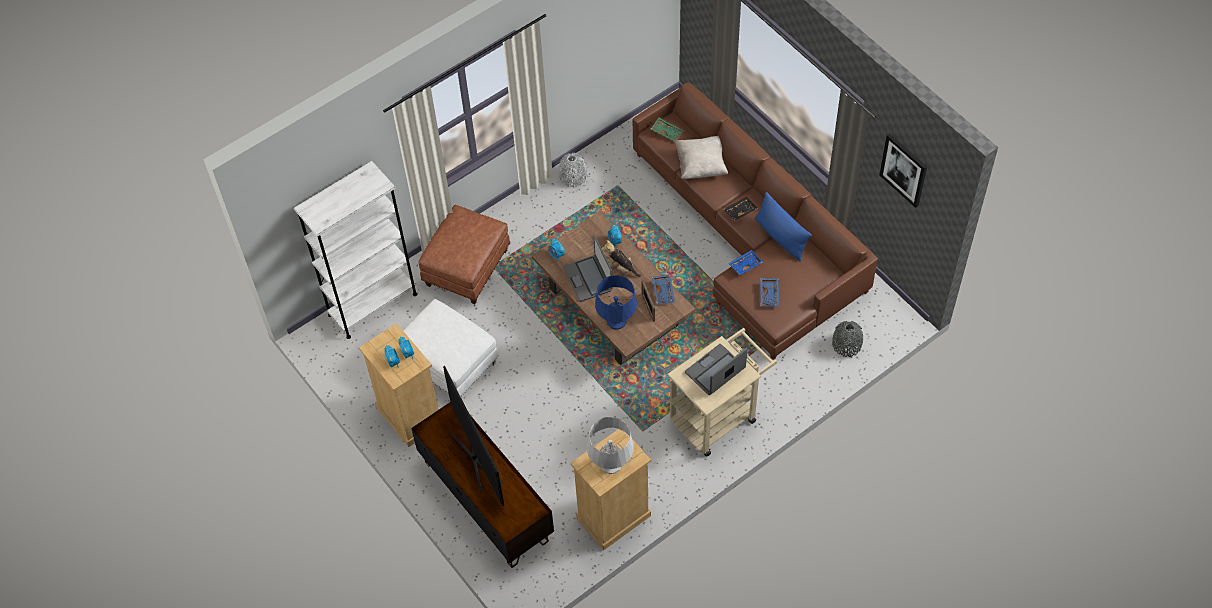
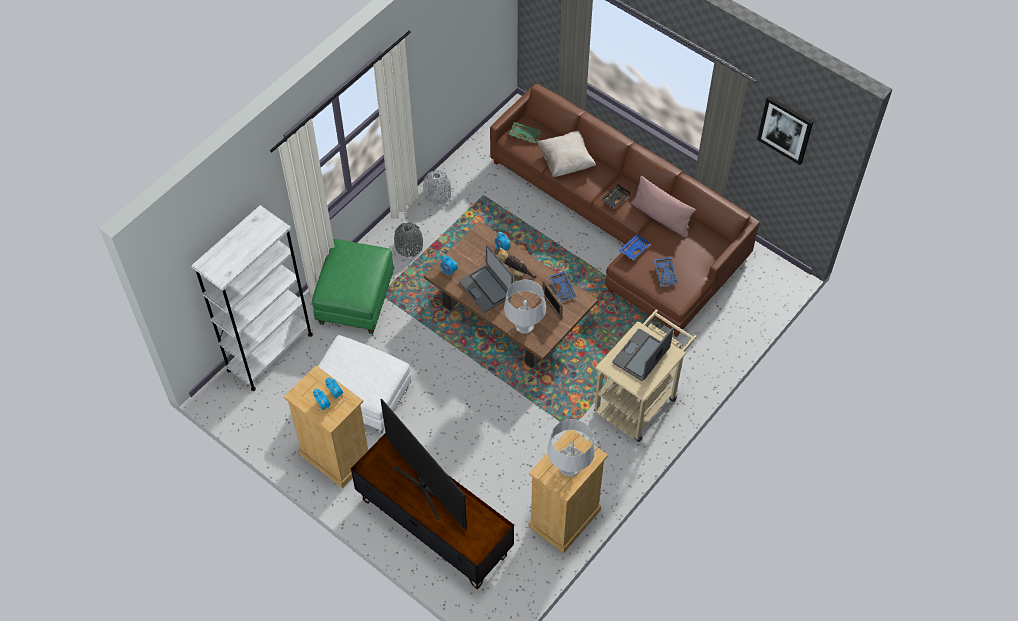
camera: 15 degrees left, 0 degrees up
(467, 267) = (355, 299): brown ottoman -> green ottoman
(616, 321) = (524, 325): blue table lamp -> grey table lamp
(781, 237) = (660, 217): blue pillow -> pink pillow
(846, 344) = (742, 310): grey vase -> grey vase (409, 246)

